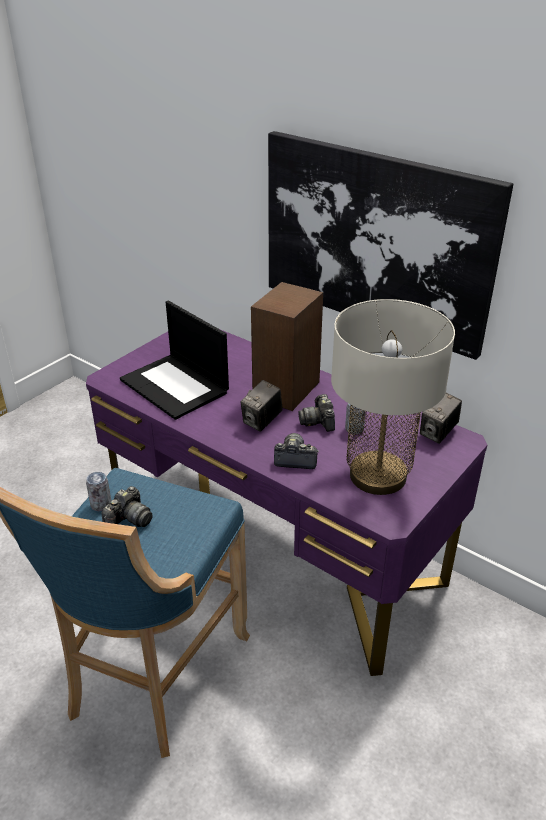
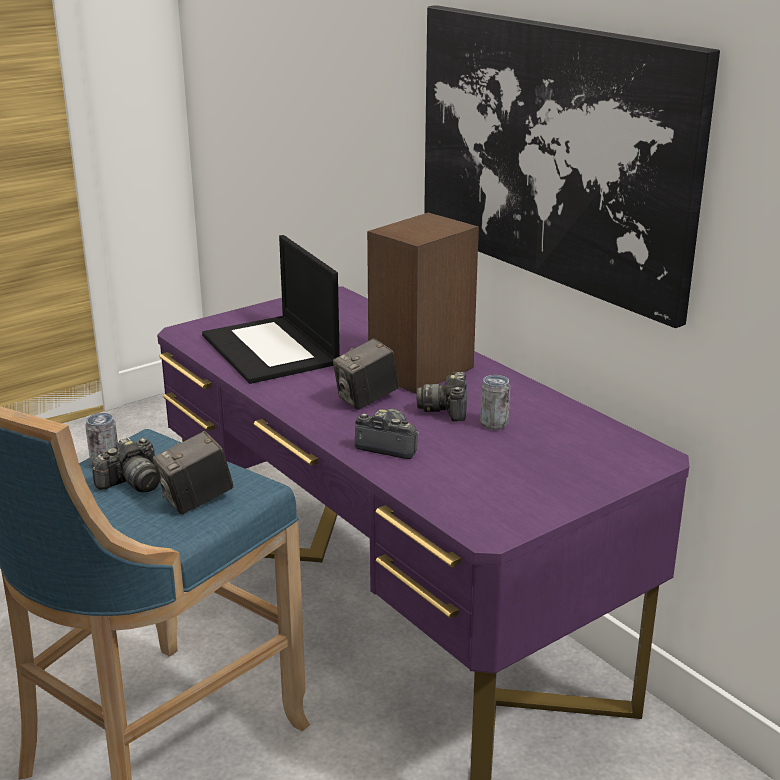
camera: 15 degrees right, 10 degrees down
(378, 476) = (498, 479): table lamp -> none
(438, 433) = (618, 444): camera -> camera (196, 501)

